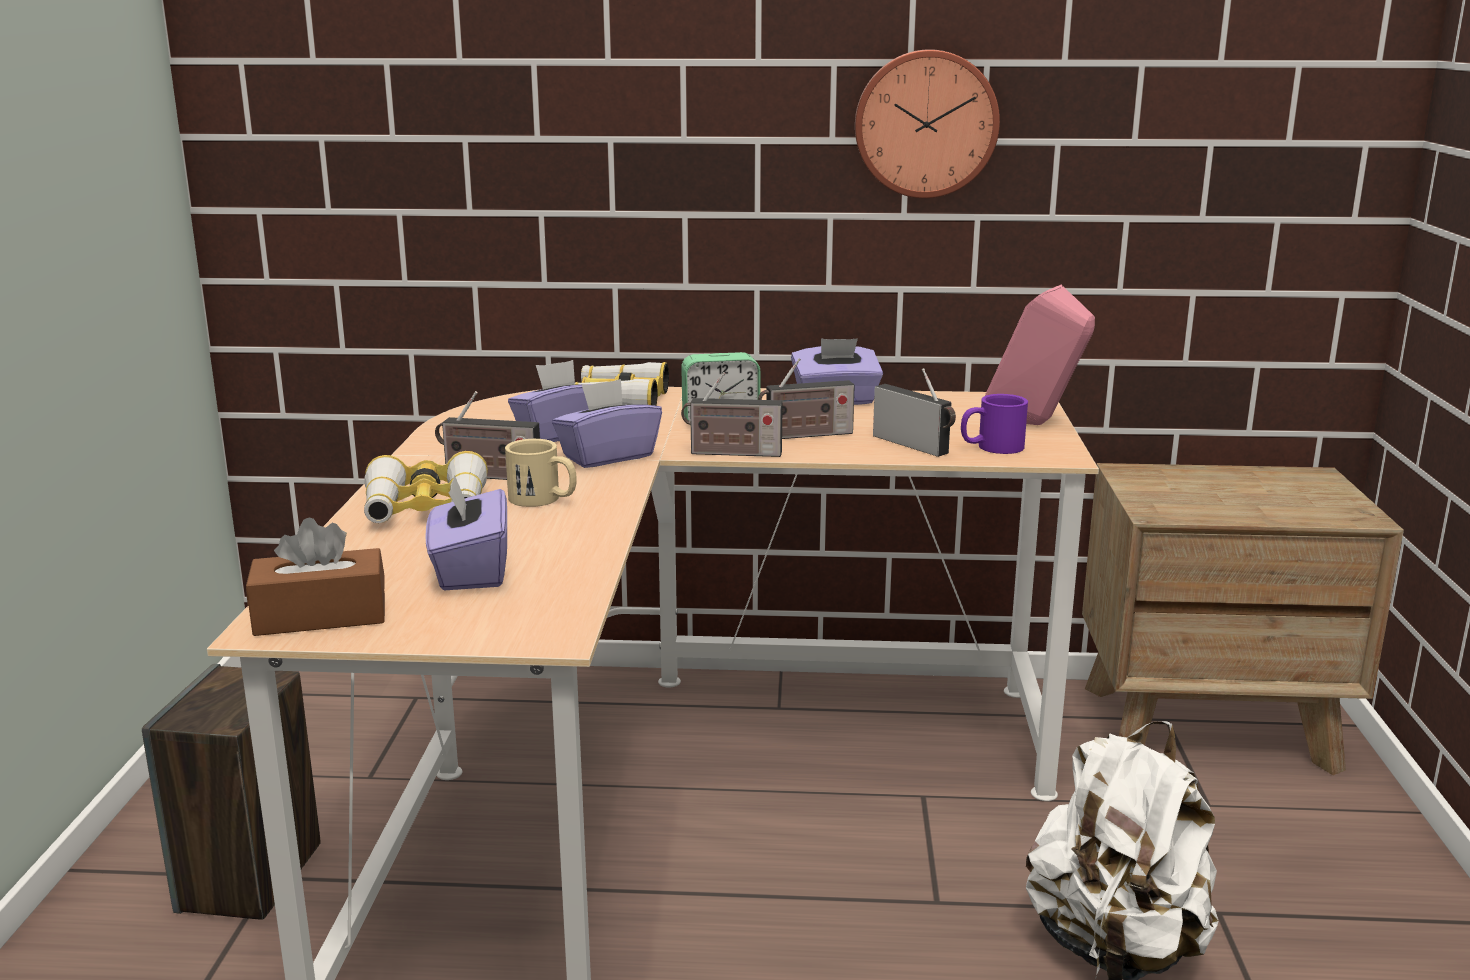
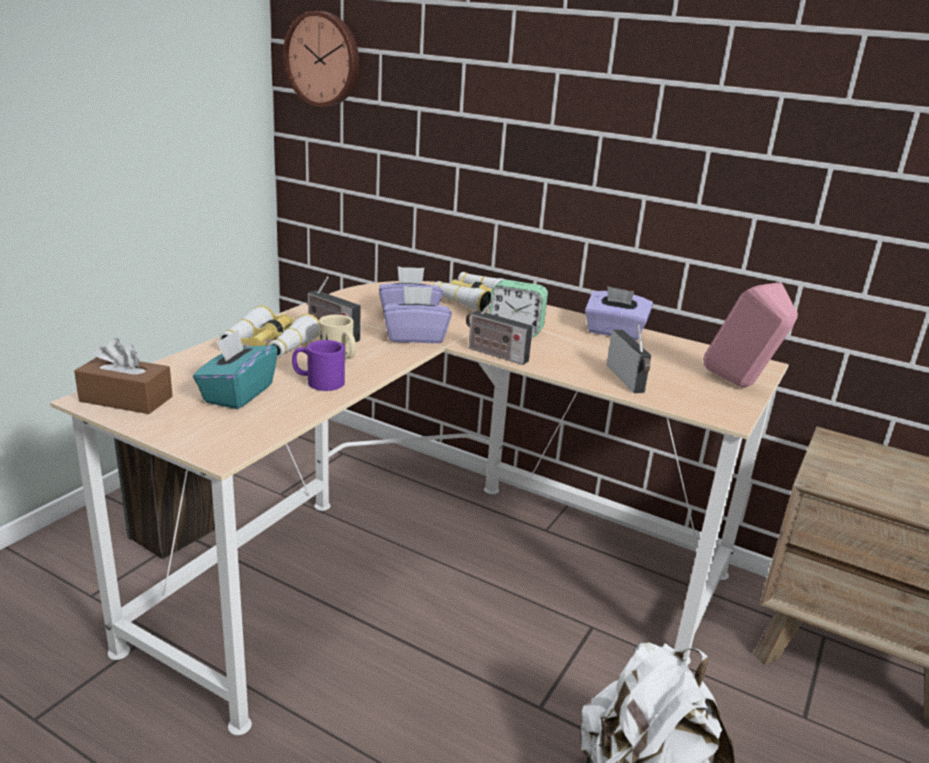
camera: 25 degrees right, 5 degrees up
(470, 571) = (237, 394): purple tissue box -> turquoise tissue box
(805, 435) = (560, 353): radio -> none
(925, 124) = (723, 137): wall clock -> wall clock (324, 59)
(991, 447) = (683, 396): purple mug -> purple mug (318, 381)

